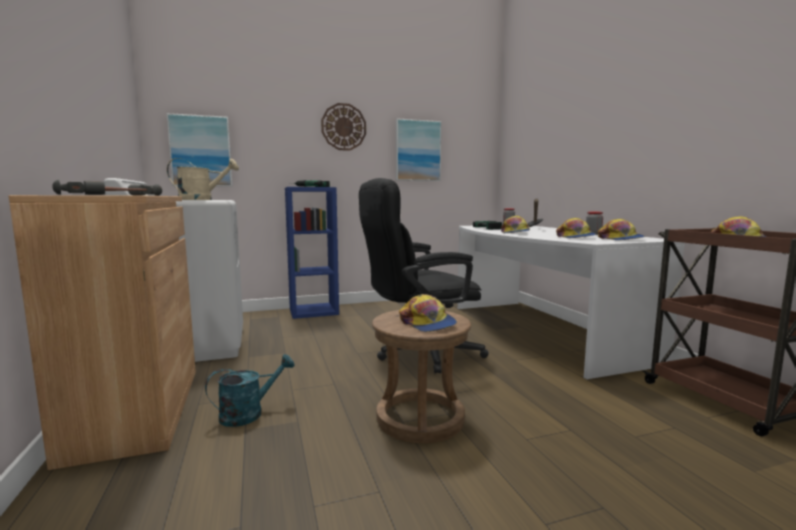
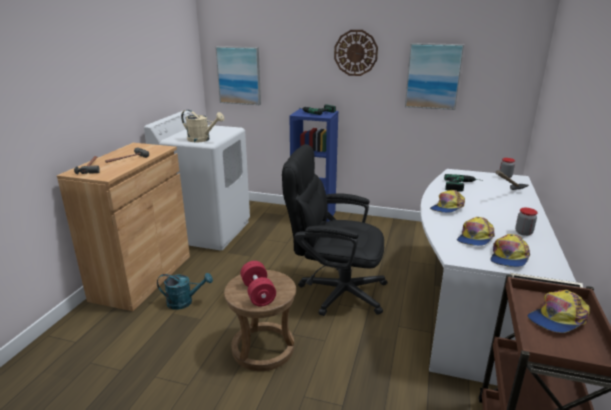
camera: 35 degrees right, 15 degrees up
(427, 323) = (258, 293): cap -> red dumbbell

